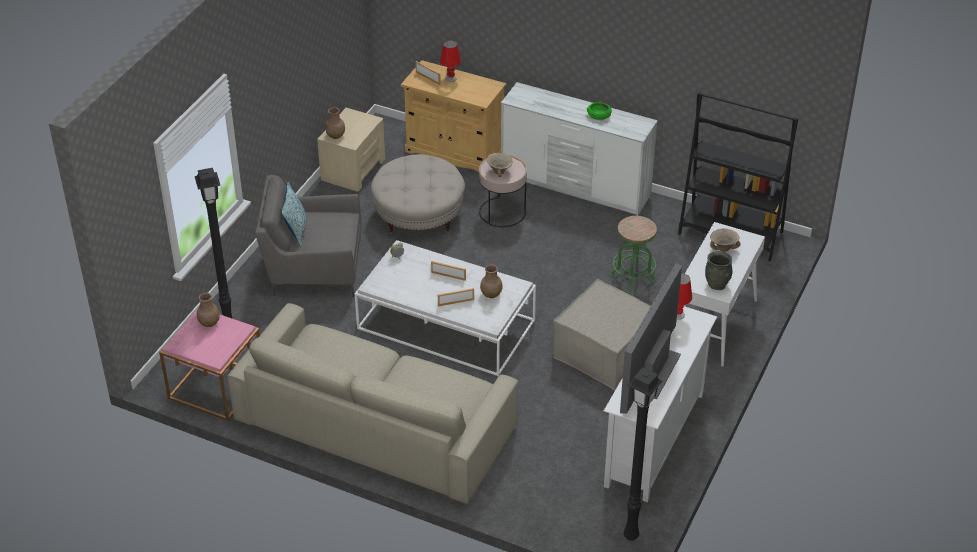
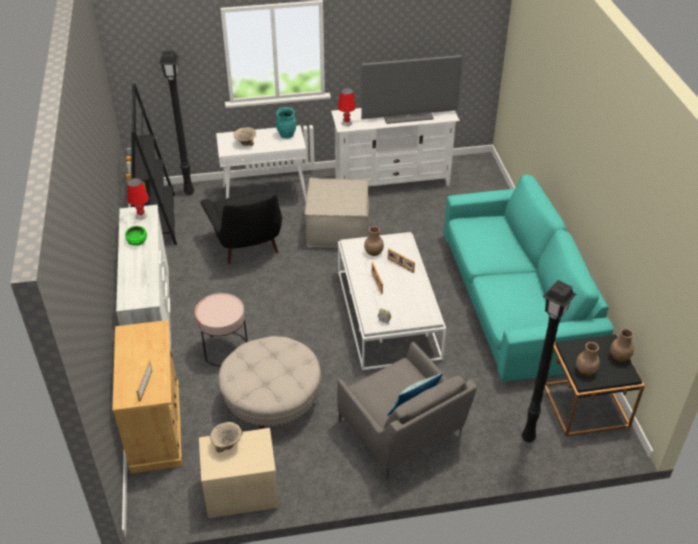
camera: 125 degrees left, 0 degrees up
(216, 386) = (585, 405): pink side table -> black side table
(335, 136) = (258, 457): brown vase -> brown vase (619, 357)
(376, 423) = (514, 298): beige sofa -> turquoise sofa
(450, 78) = (134, 369): red table lamp -> red table lamp (141, 215)
(500, 171) = (223, 311): beige bowl -> beige bowl (227, 444)
(631, 537) = (471, 163): black floor lamp -> black floor lamp (189, 192)
(633, 278) = (248, 246): green stool -> black armchair
(717, 284) = (286, 134): grey vase -> turquoise vase

